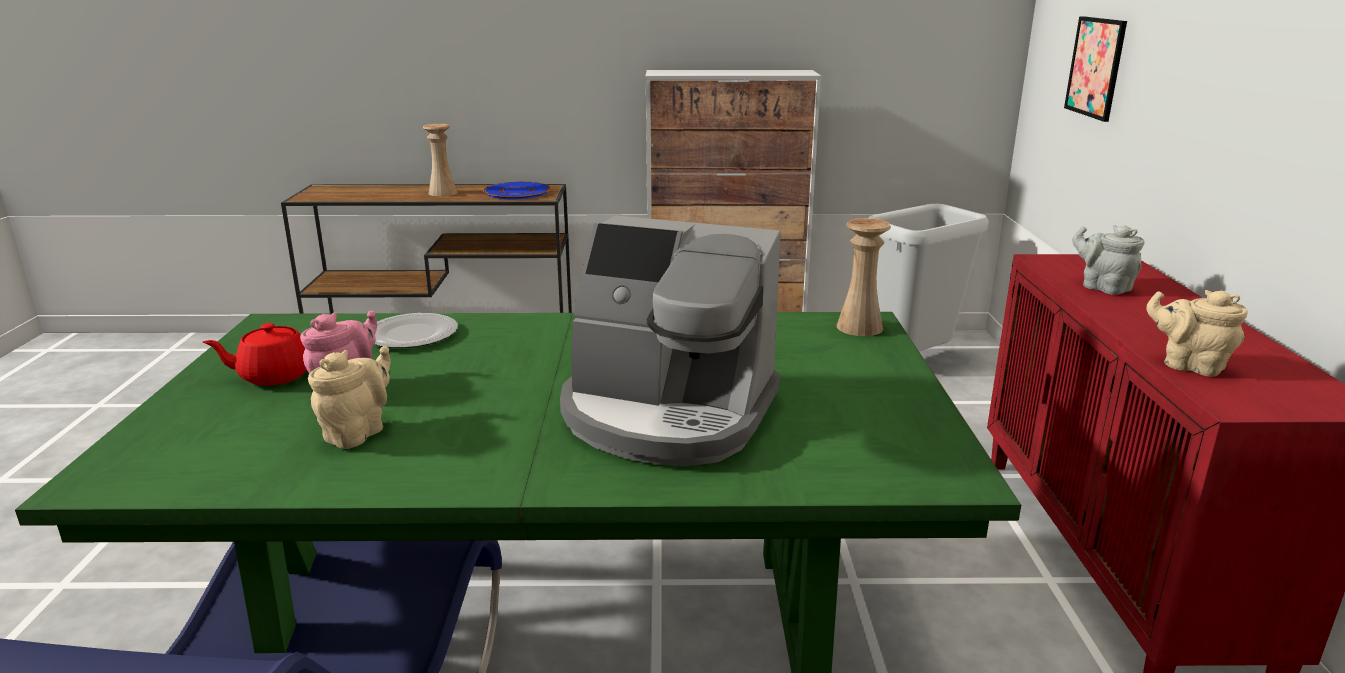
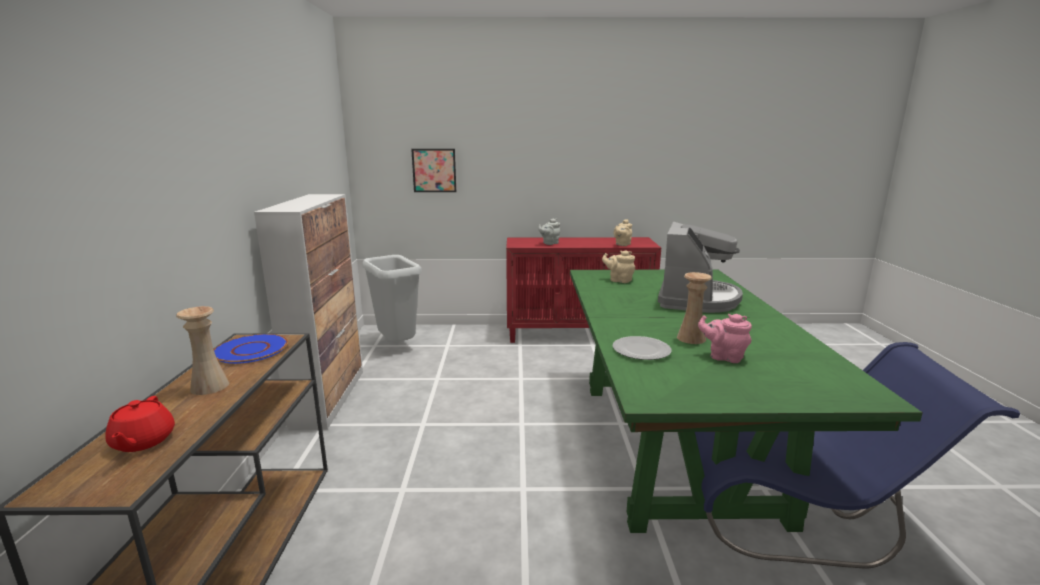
camera: 90 degrees left, 5 degrees down
(274, 376) = (725, 379): red teapot -> red teapot (142, 442)
(358, 432) = (765, 347): beige teapot -> beige teapot (619, 280)
(859, 327) = (591, 274): beige vase -> beige vase (691, 338)

